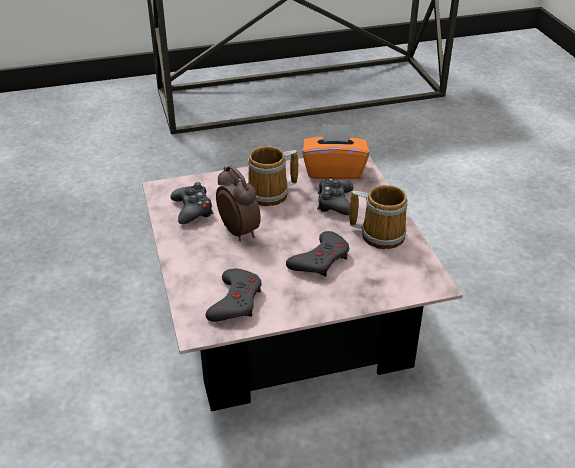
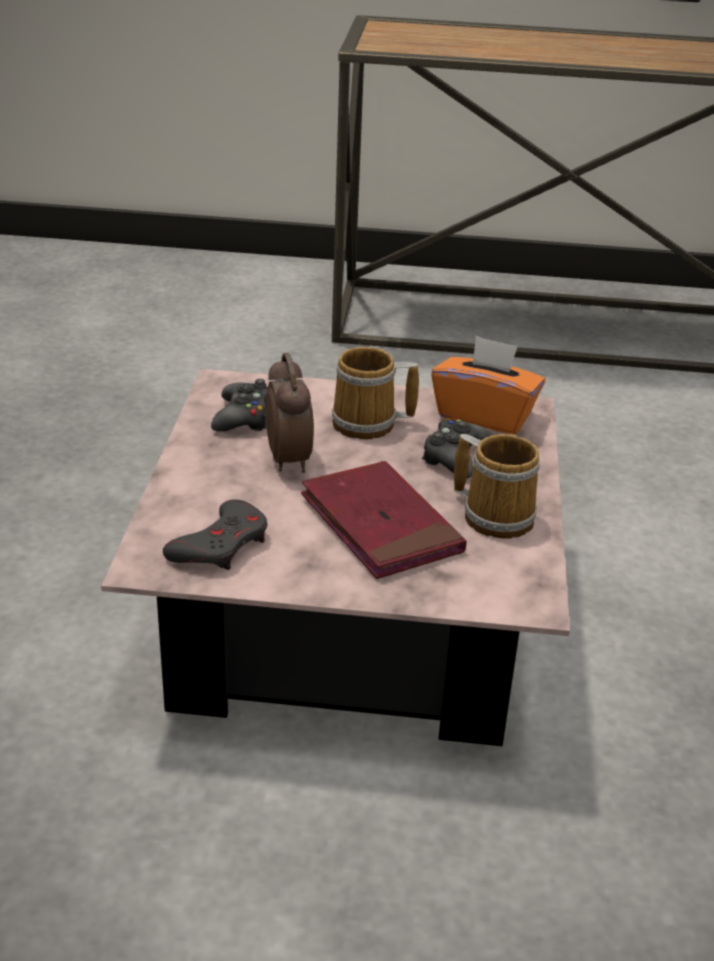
camera: 20 degrees right, 5 degrees down
(320, 259) = (380, 525): grey game controller -> red book

